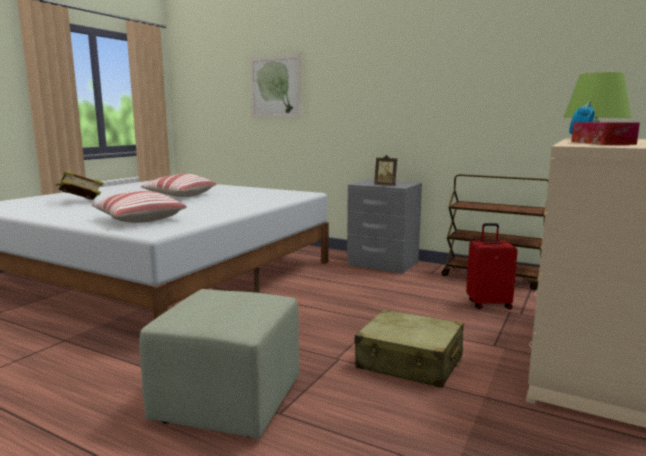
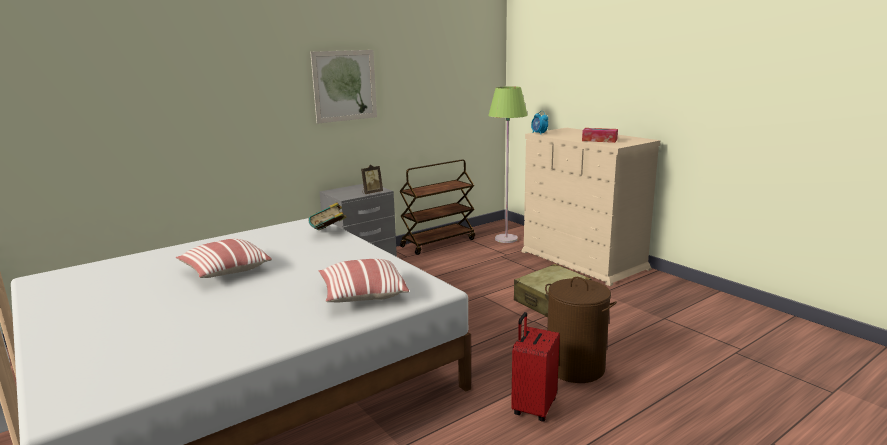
camera: 65 degrees left, 5 degrees up
(81, 202) = (173, 328): book -> book (329, 233)
(228, 403) = (575, 367): green ottoman -> brown laundry basket
(275, 87) = (182, 104): picture -> picture (344, 86)
(488, 304) = (484, 257): red suitcase -> red suitcase (533, 407)

